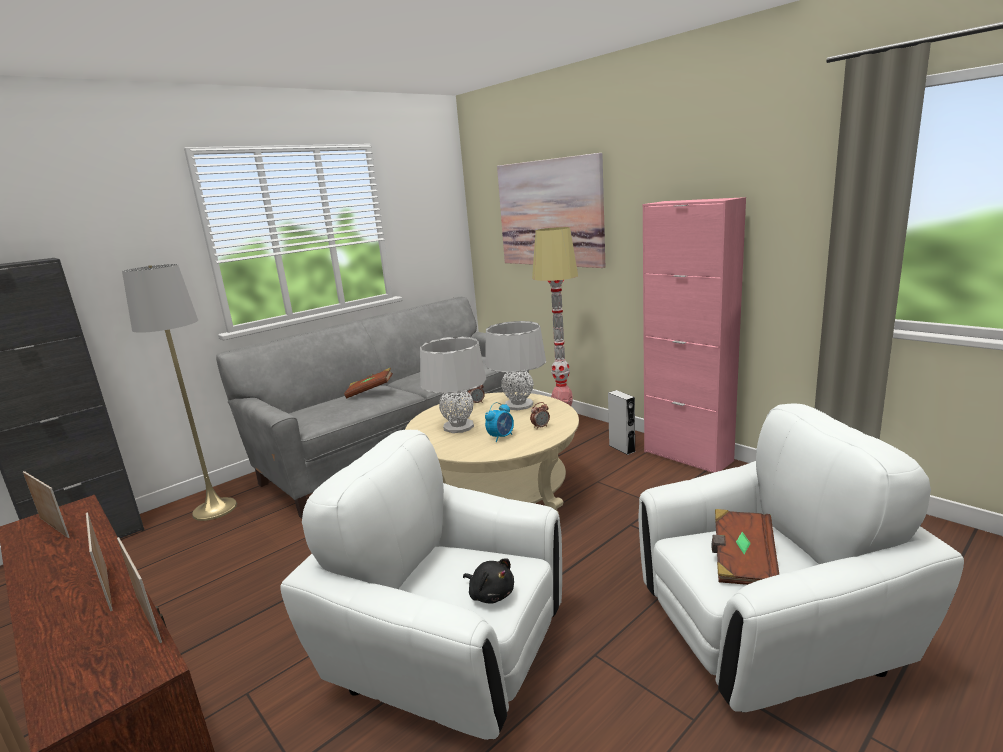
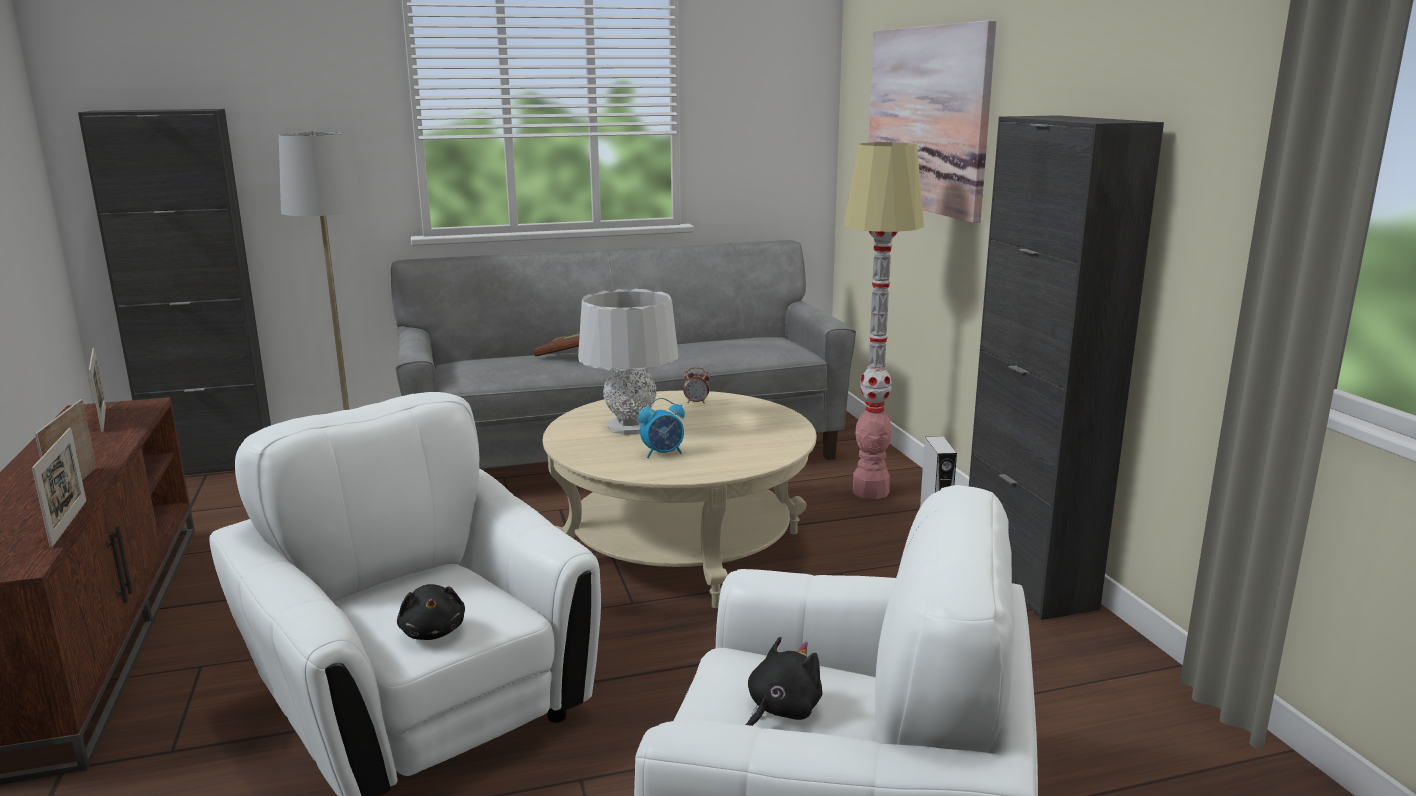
camera: 25 degrees right, 0 degrees up
(518, 405) = (746, 418): grey table lamp -> none
(540, 427) = (732, 454): alarm clock -> none
(687, 456) = (1027, 580): pink cabinet -> black cabinet
(742, 562) = (780, 710): brown book -> black plush toy

